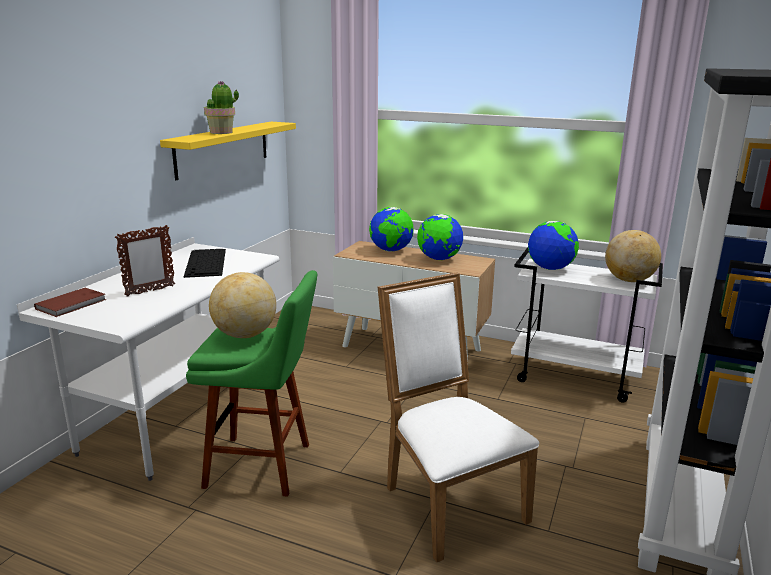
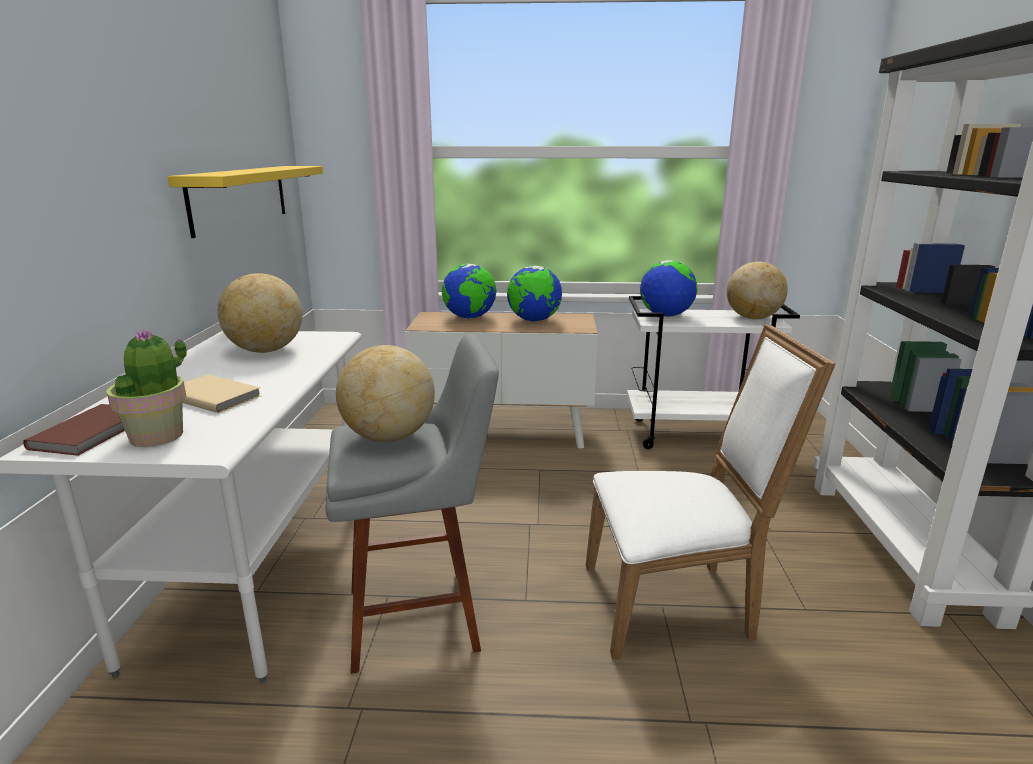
camera: 20 degrees left, 0 degrees up
(150, 291) = (214, 396): picture frame -> beige book
(206, 263) = (266, 350): keyboard -> globe
(221, 132) = (245, 170): potted plant -> potted plant (158, 436)
(264, 466) = (421, 617): green stool -> grey stool
(447, 501) = (676, 603): white chair -> white chair turned 135 degrees clockwise

